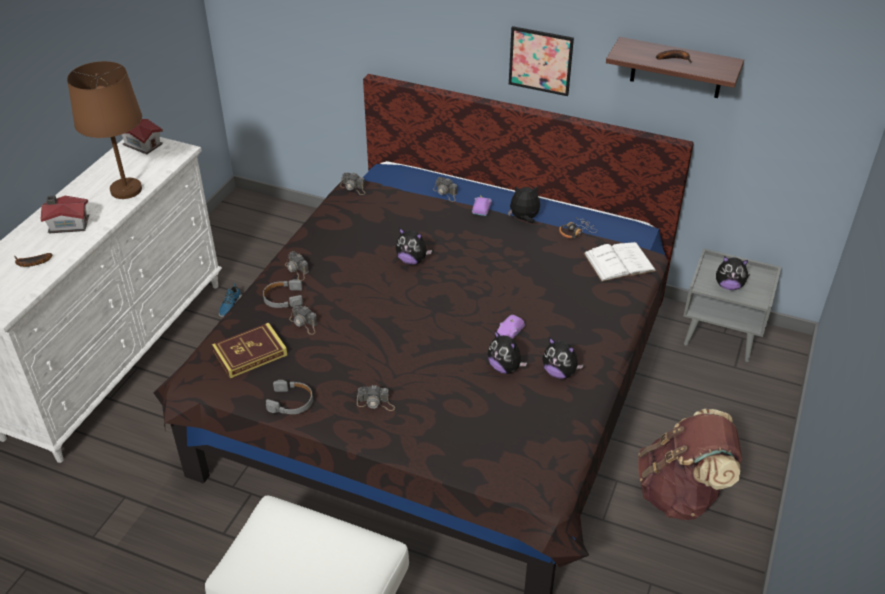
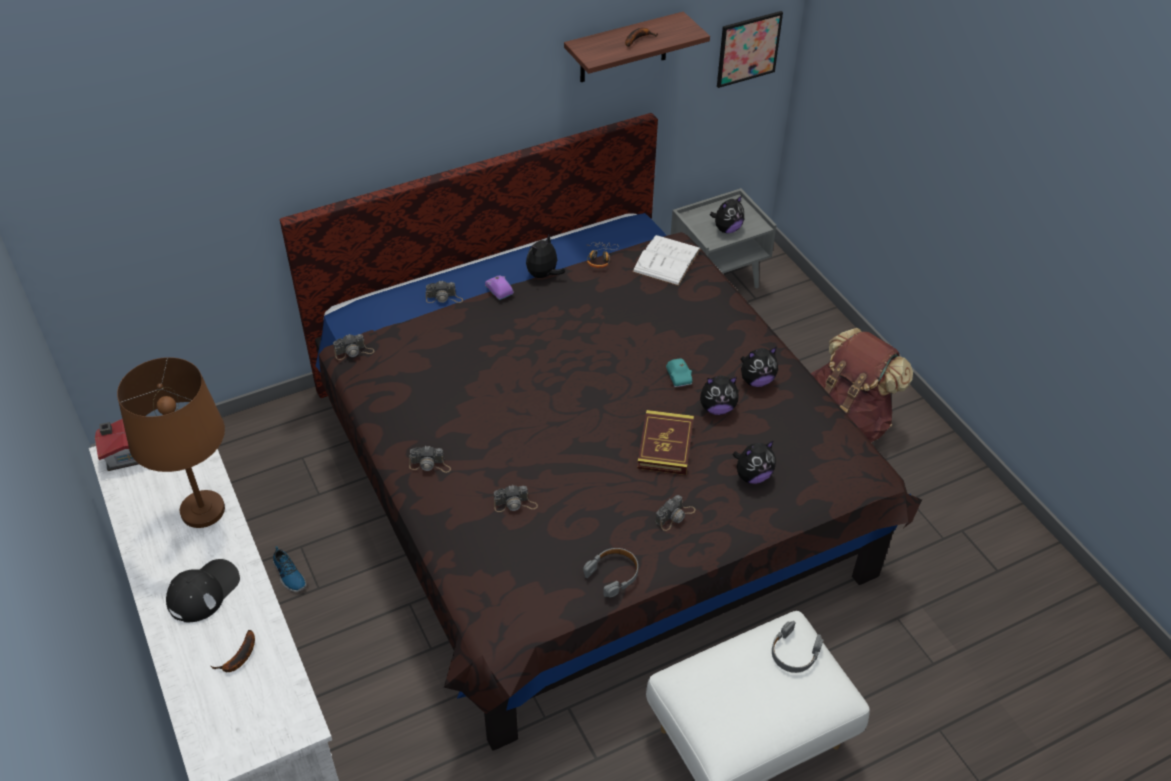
camera: 50 degrees left, 5 degrees up
(68, 224) = (203, 591): toy house -> black cap
(250, 353) = (513, 567): book -> book (665, 445)
(283, 298) = (461, 499): grey headphones -> grey headphones (794, 653)
(412, 260) = (514, 378): plush toy -> plush toy (752, 476)
(511, 332) = (679, 377): purple toy car -> turquoise toy car
(540, 60) = (484, 105): picture -> picture (748, 49)

